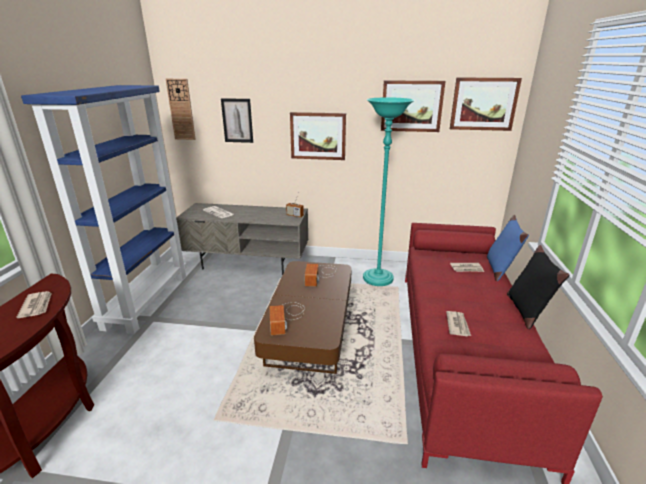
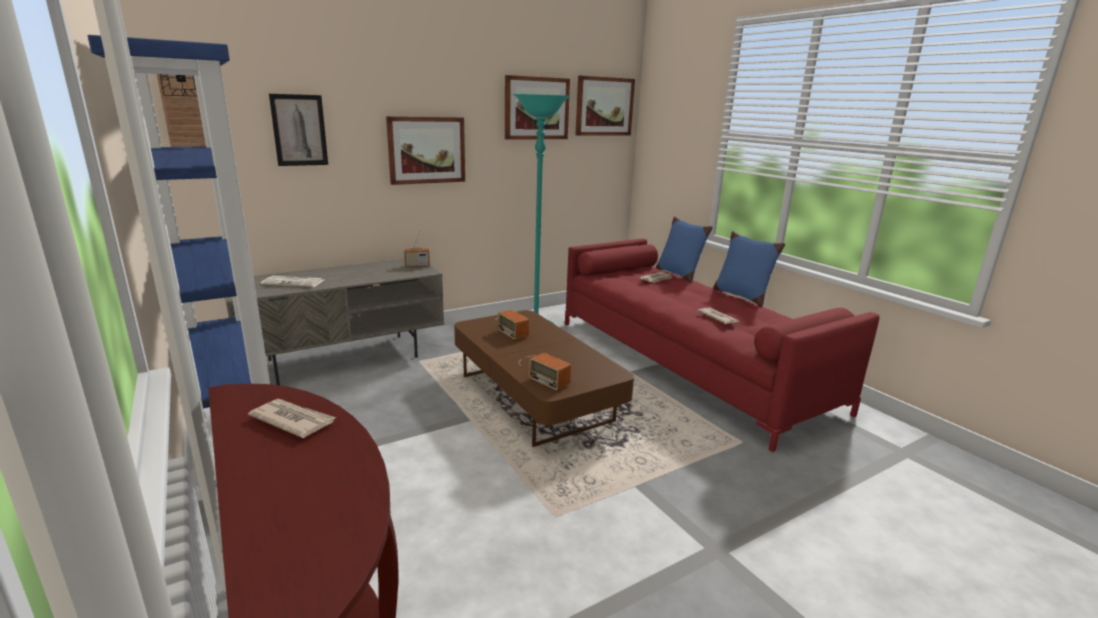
camera: 40 degrees left, 5 degrees down
(526, 310) = (741, 296): black pillow -> blue pillow

